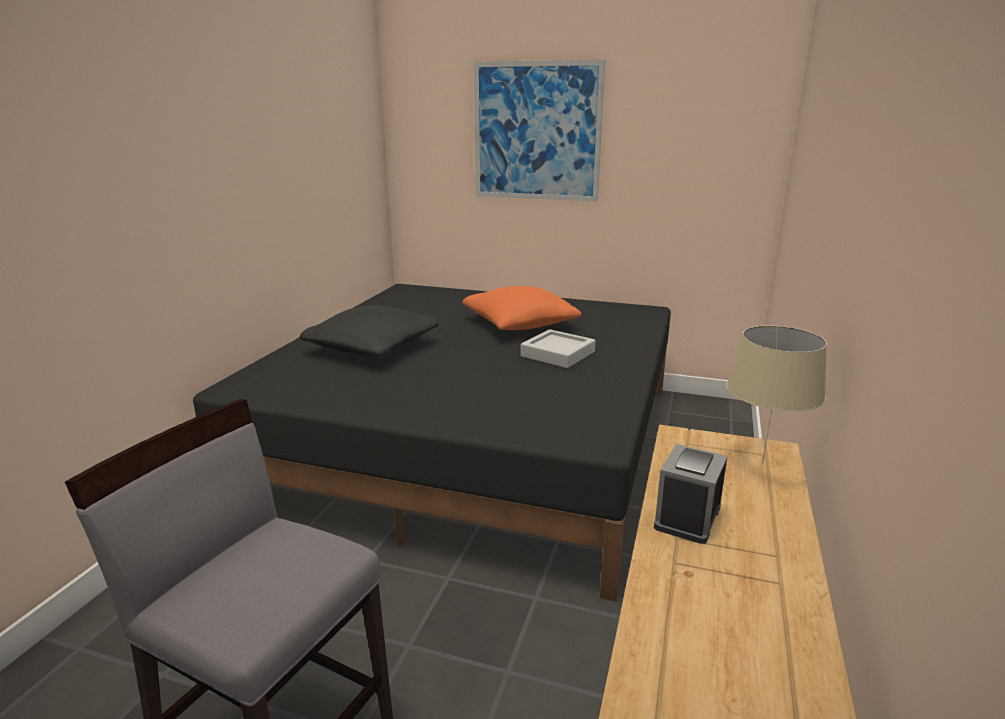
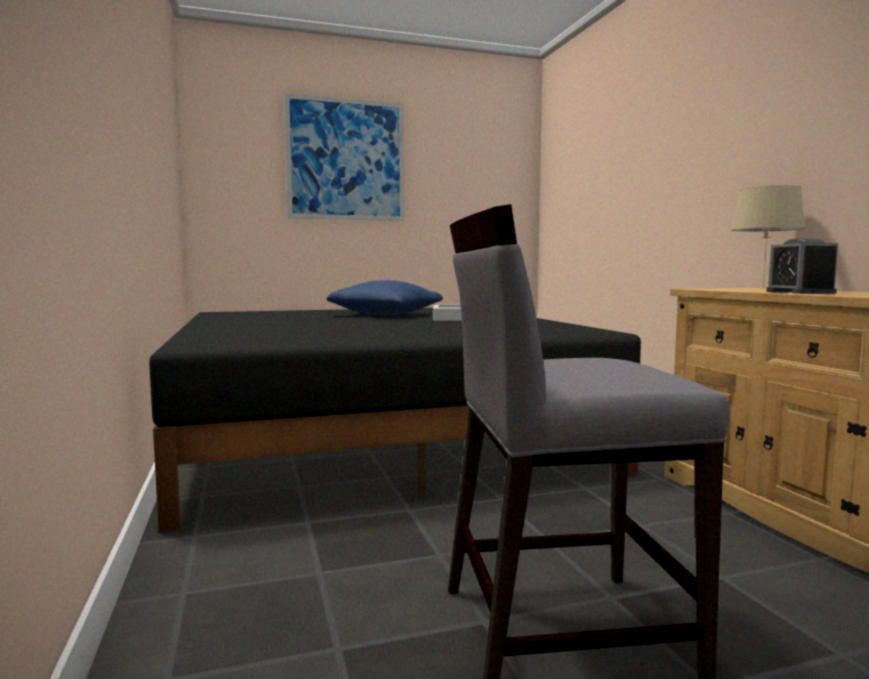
camera: 35 degrees left, 15 degrees down
(373, 348) = (286, 327): black pillow -> none
(519, 324) = (385, 315): orange pillow -> blue pillow

